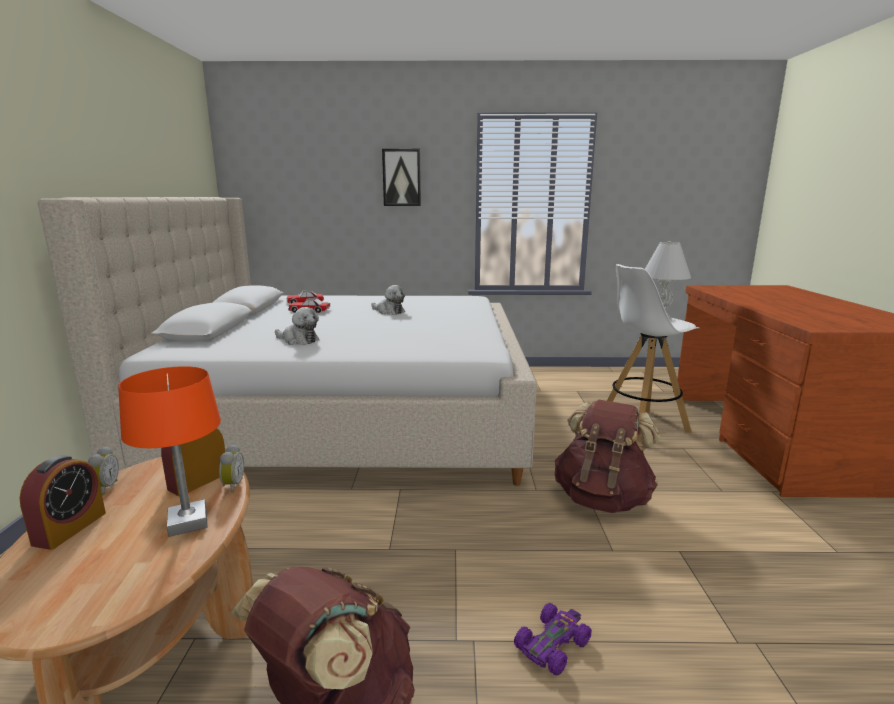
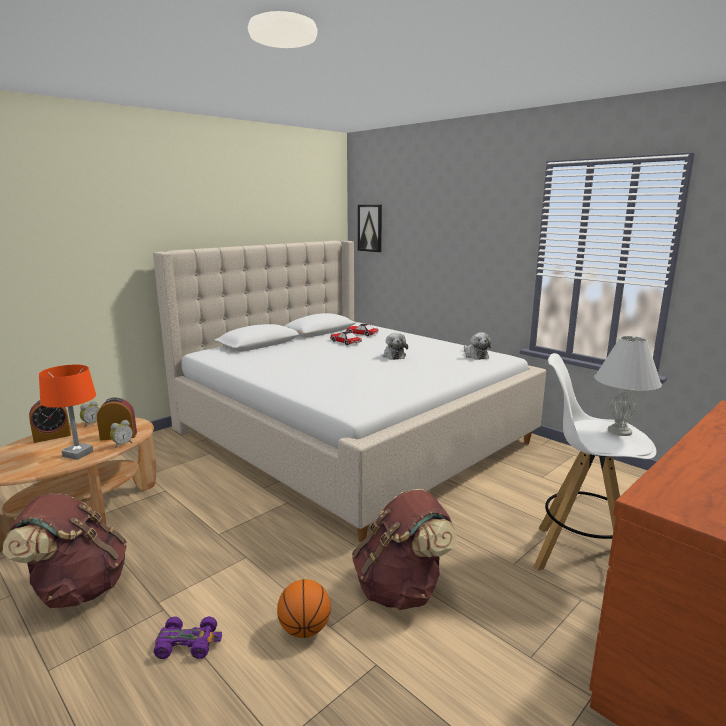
camera: 45 degrees right, 0 degrees up
(298, 340) = (278, 364): plush toy -> plush toy (475, 355)
(401, 177) = (472, 228): picture -> picture (370, 228)
(604, 564) = (304, 629): none -> basketball

